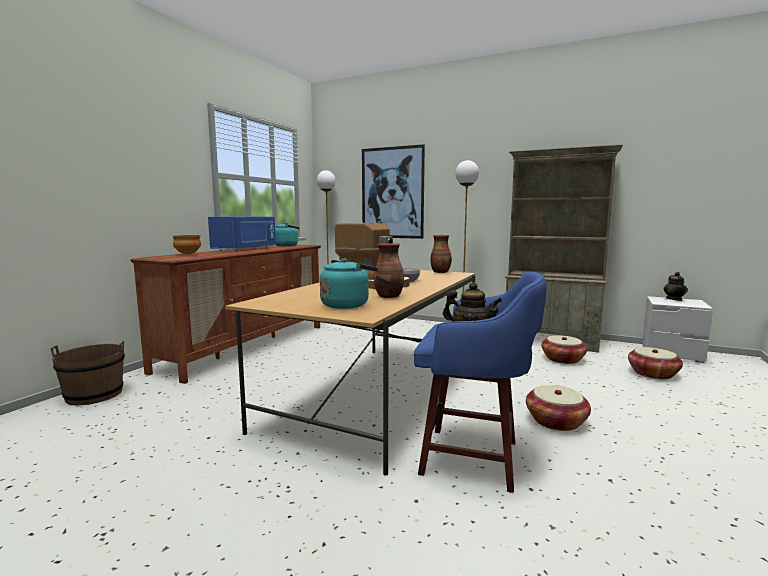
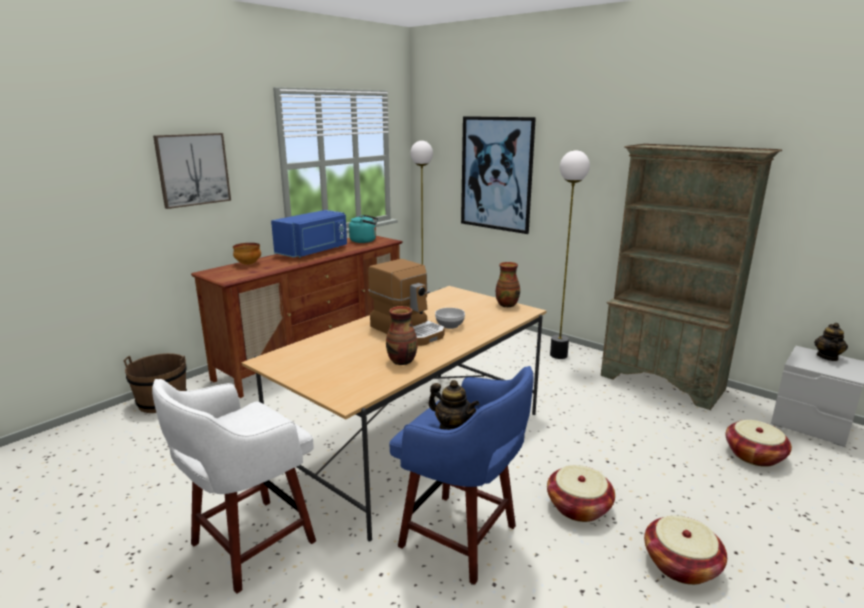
camera: 15 degrees right, 10 degrees up
(133, 161) = (193, 169): none -> picture
(254, 500) = (249, 545): none -> white stool
(347, 305) = (348, 375): turquoise kettle -> none
(563, 359) = (654, 416): basket -> basket (681, 565)

